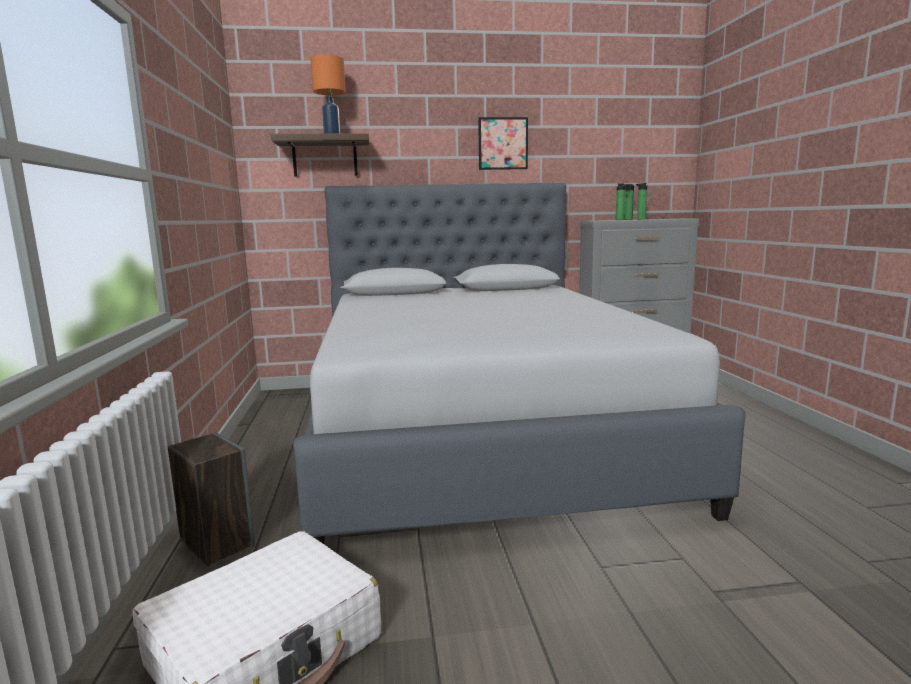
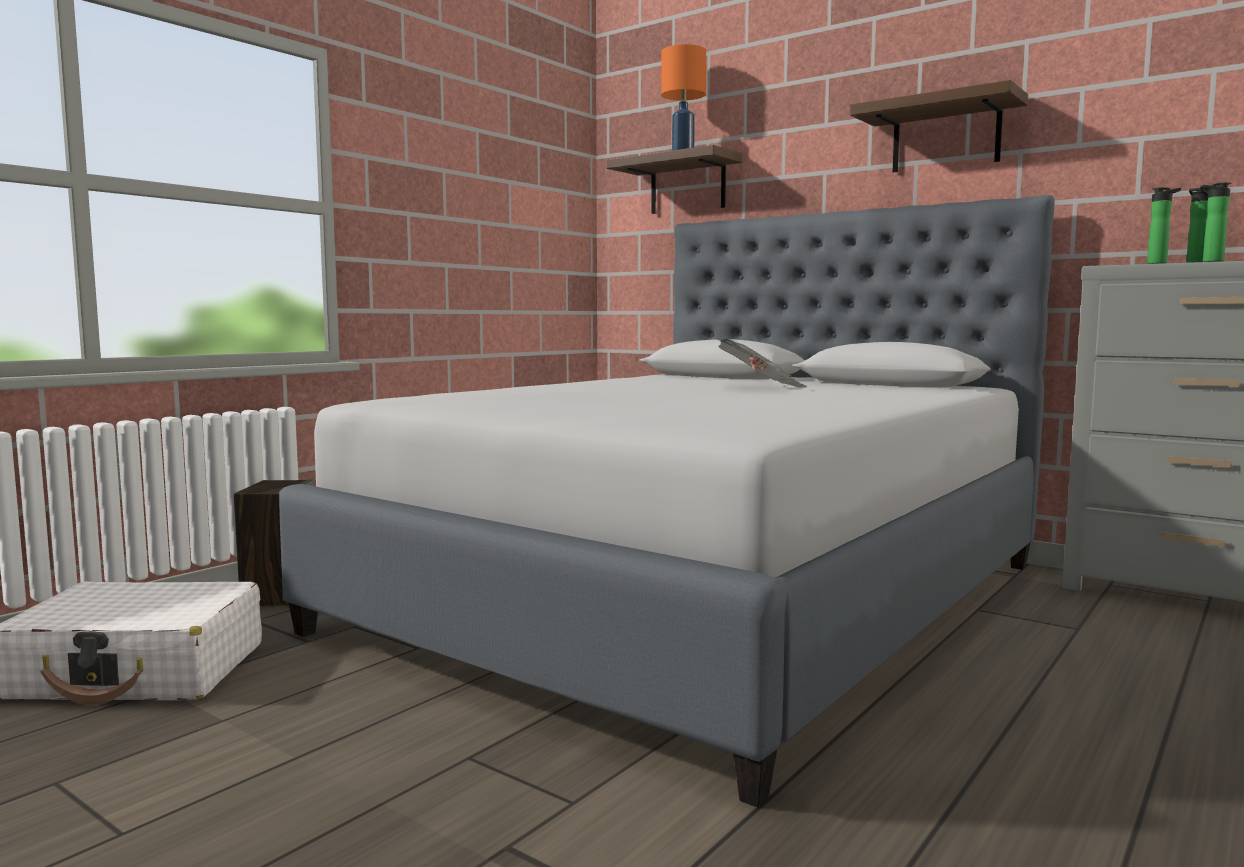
camera: 45 degrees right, 5 degrees down
(478, 300) = (761, 388): none -> newspaper
(503, 143) = (946, 136): picture -> shelf

